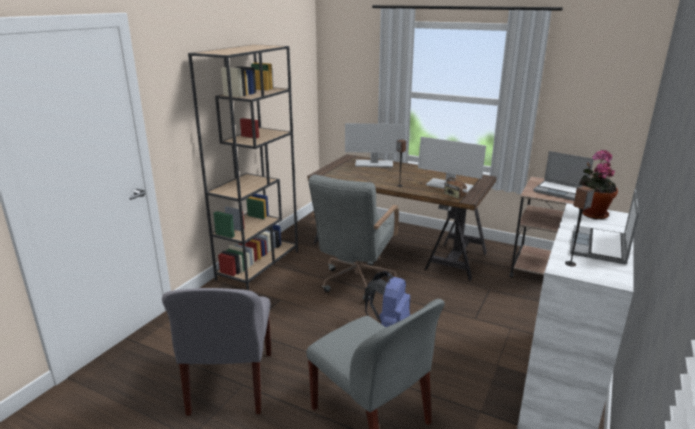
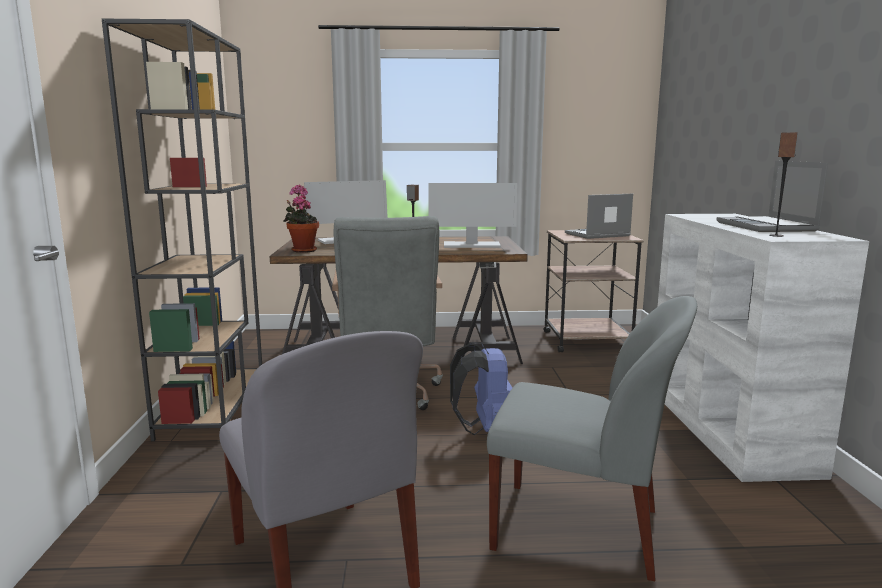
camera: 30 degrees left, 10 degrees down
(454, 196) = (492, 250): radio -> none
(561, 192) = (597, 235): laptop -> laptop turned 150 degrees clockwise
(592, 214) = (704, 215): potted plant -> potted plant (302, 250)

